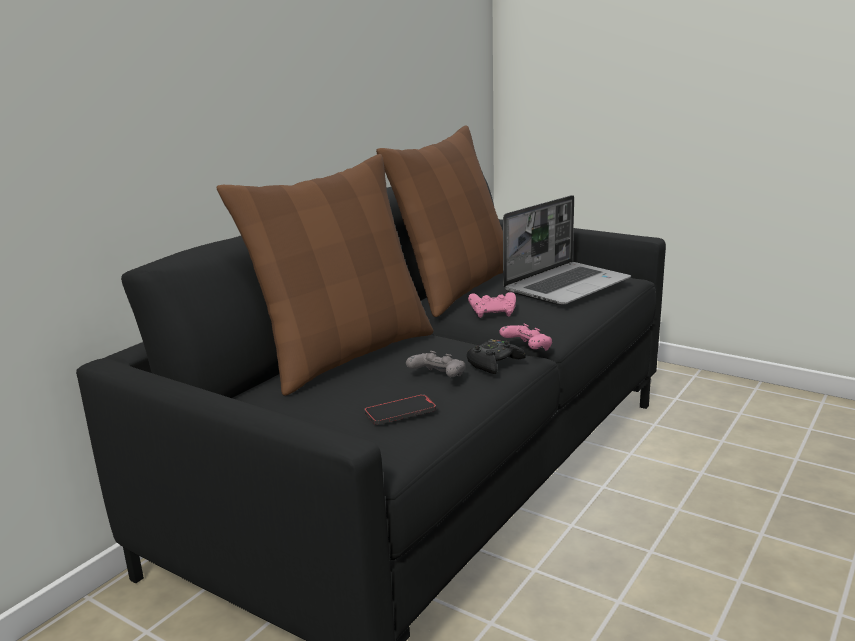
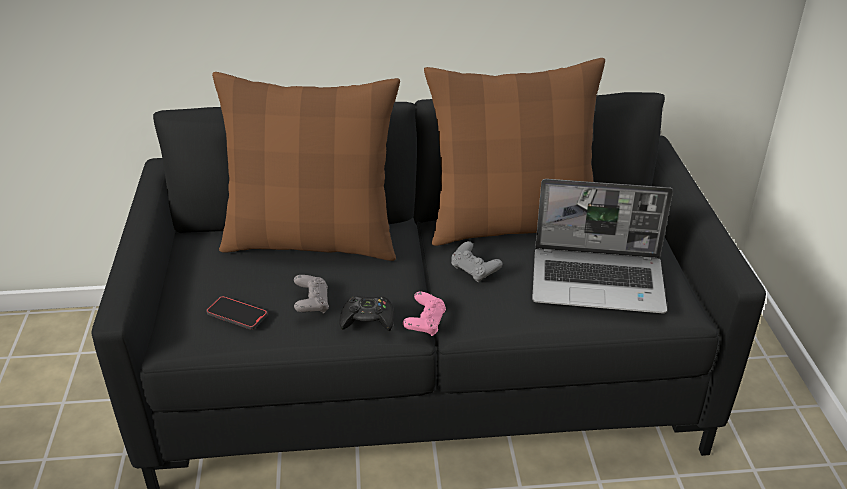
camera: 50 degrees right, 15 degrees up
(493, 313) = (474, 271): pink game controller -> grey game controller

